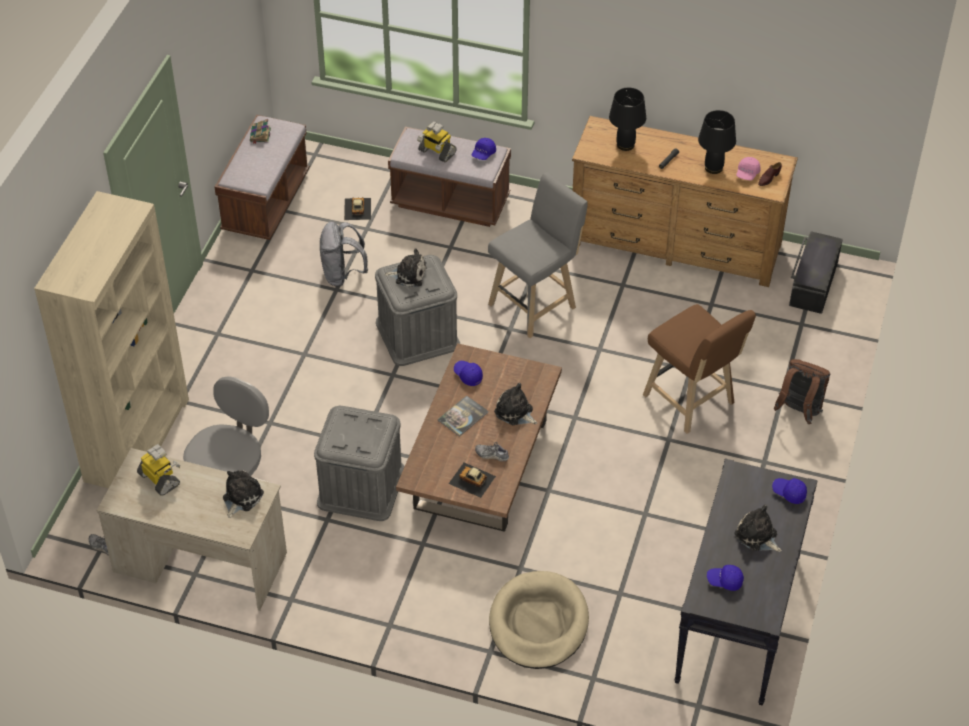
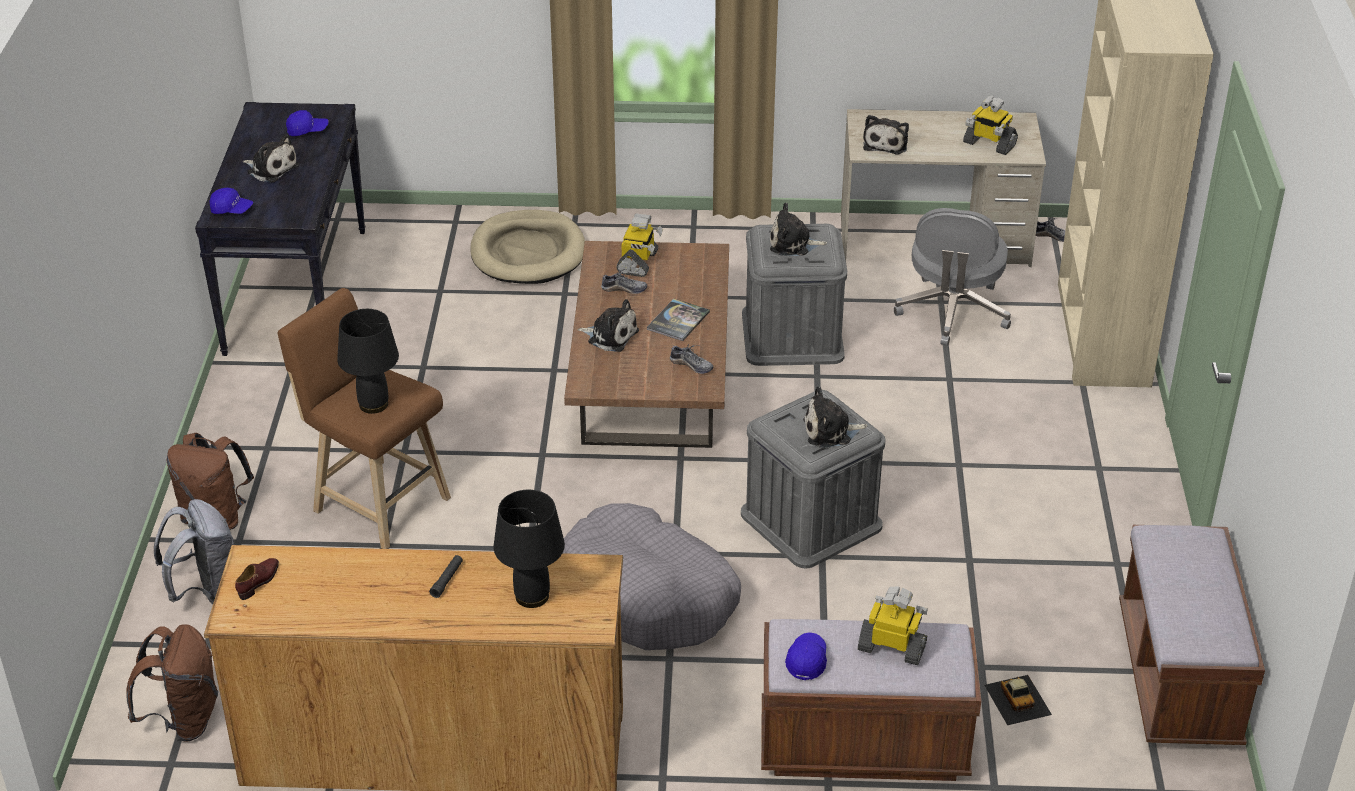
camera: 165 degrees right, 10 degrees down
(260, 135) = (1221, 618): book -> none
(343, 275) = (973, 583): grey backpack -> grey backpack (206, 591)
(358, 435) = (793, 244): none -> plush toy
(468, 375) = (691, 365): blue cap -> shoe
(472, 480) = (638, 262): toy car -> toy robot
(535, 304) = (648, 596): grey stool -> grey dog bed
(714, 168) = (361, 582): black table lamp -> black table lamp (373, 404)
(747, 174) = (298, 582): pink cap -> none
(812, 283) = (184, 719): black storage box -> brown backpack

